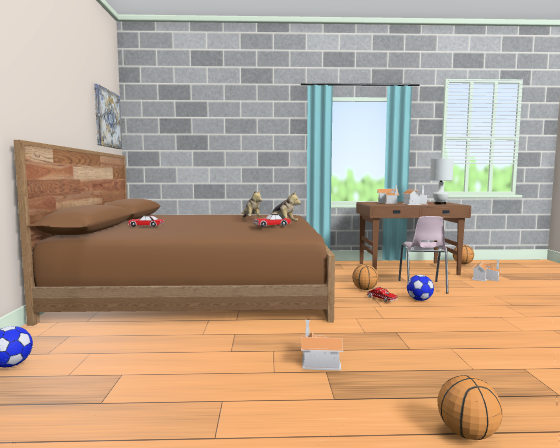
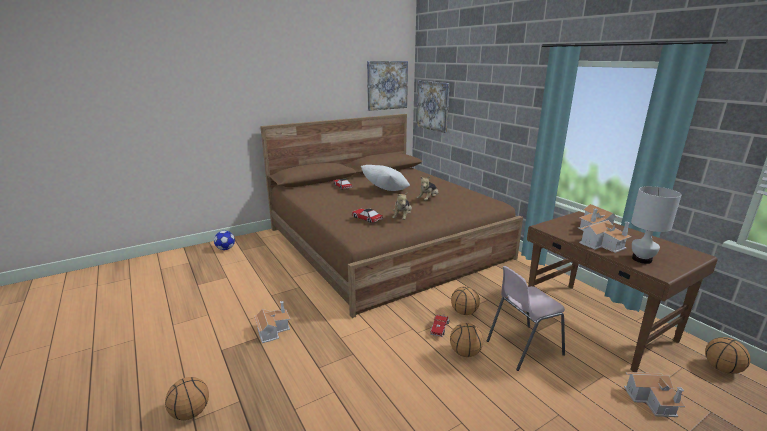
camera: 60 degrees right, 15 degrees up
(160, 145) = (433, 106): none -> picture
(199, 221) = (385, 191): none -> white pillow
(419, 300) = (465, 353): football -> basketball

